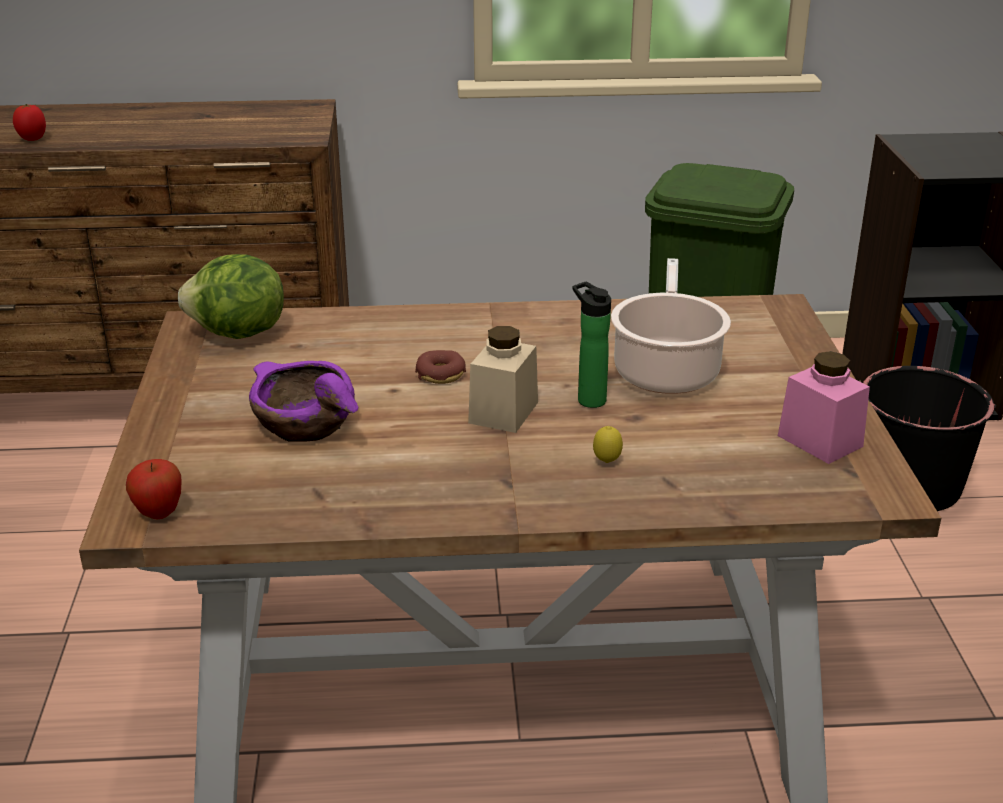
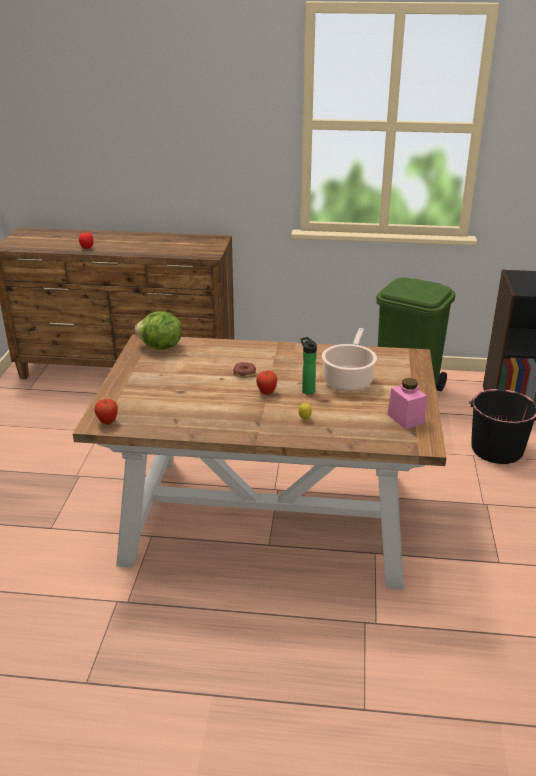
camera: 10 degrees right, 0 degrees up
(304, 424) = (178, 390): purple bowl -> none
(503, 412) = (266, 393): beige jar -> apple

